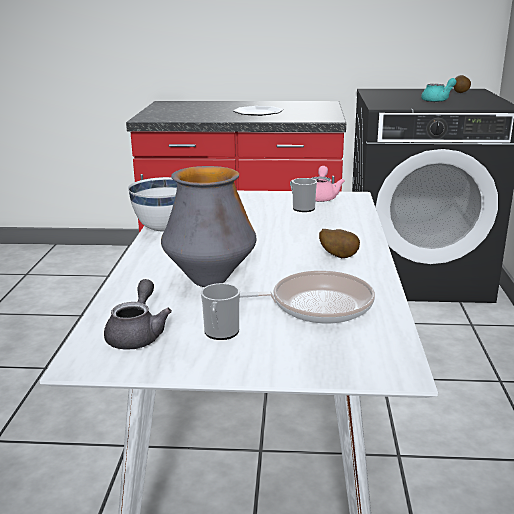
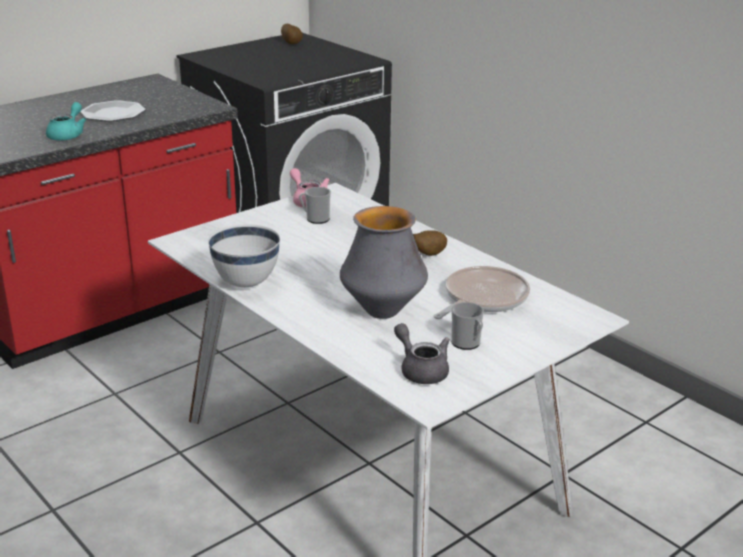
camera: 45 degrees left, 5 degrees up
(438, 100) = (296, 61): turquoise teapot -> turquoise teapot (68, 135)

